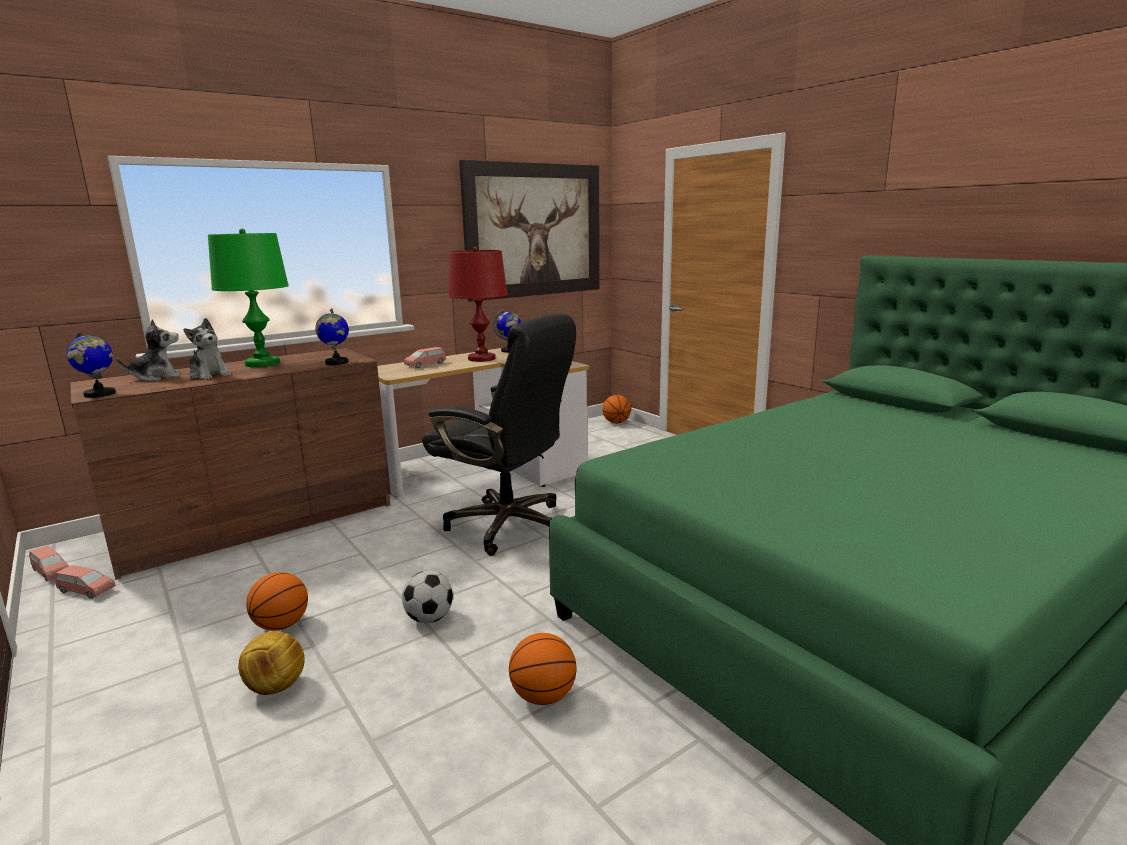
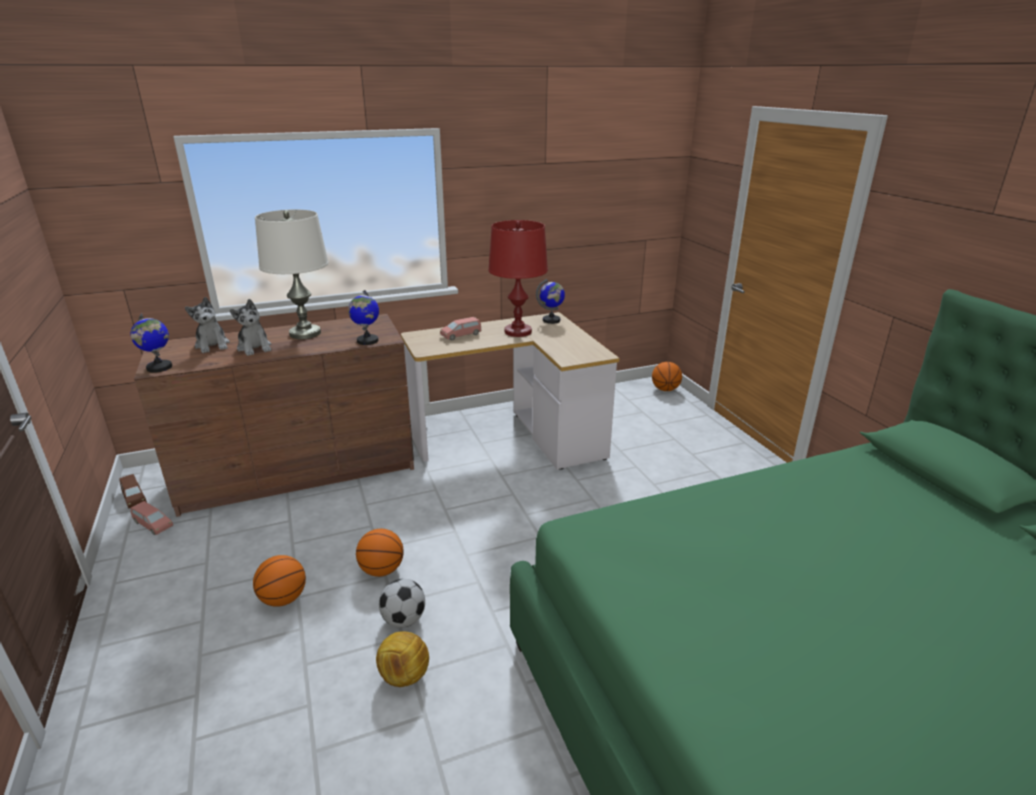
camera: 15 degrees right, 10 degrees up
(51, 571) = (134, 497): pink toy car -> brown toy car
(157, 377) = (212, 345): plush toy -> plush toy turned 75 degrees clockwise
(262, 363) = (305, 333): green table lamp -> white table lamp
(275, 687) = (259, 669): football -> football (404, 676)
(505, 525) = (508, 514): black office chair -> none
(534, 230) = (595, 189): picture -> none
(543, 696) = (471, 740): basketball -> basketball (382, 570)

